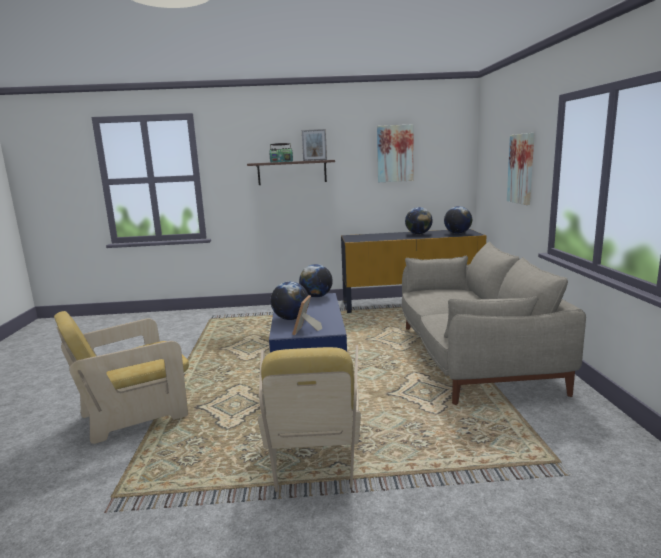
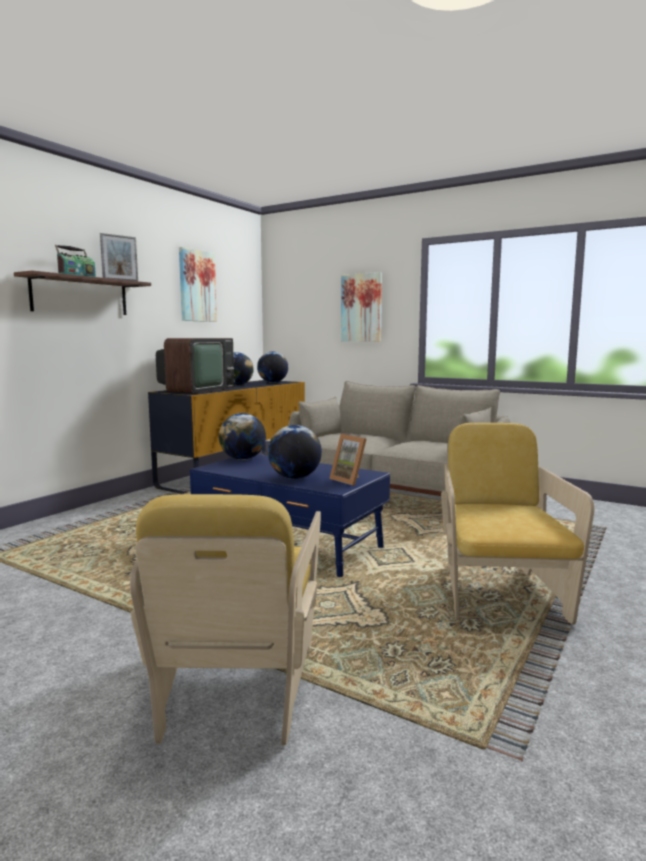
camera: 55 degrees left, 5 degrees down
(314, 455) = (499, 594): yellow armchair -> yellow armchair turned 120 degrees counterclockwise
(372, 236) = (197, 390): none -> television

